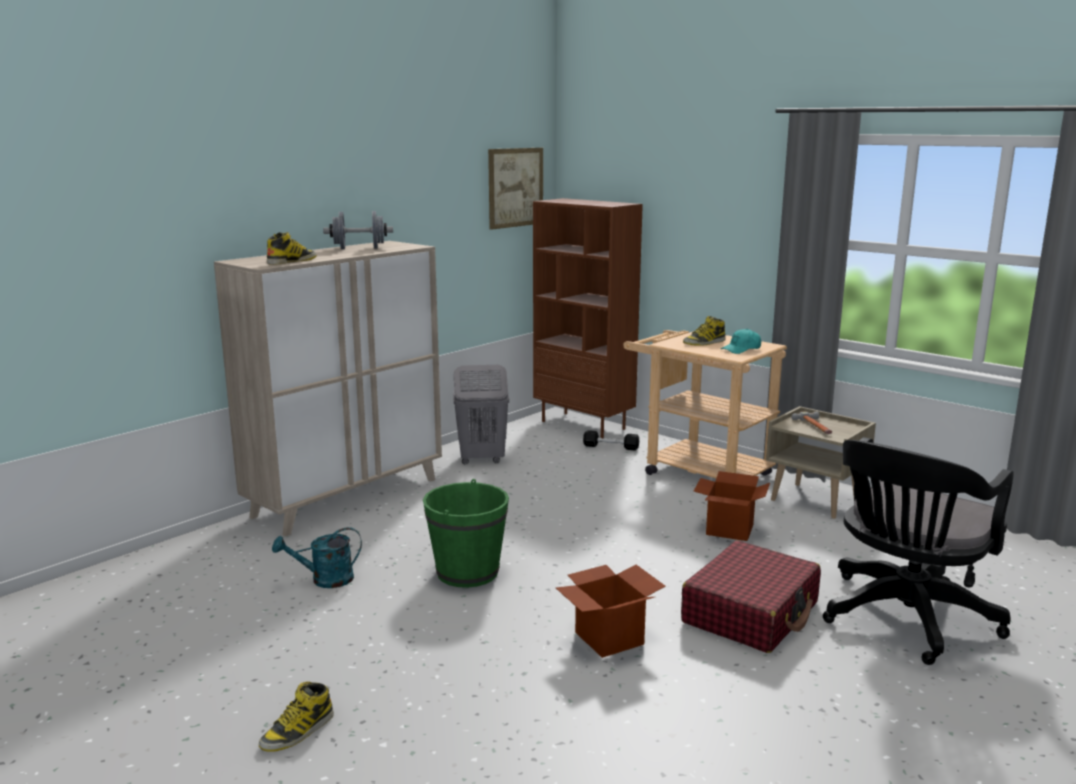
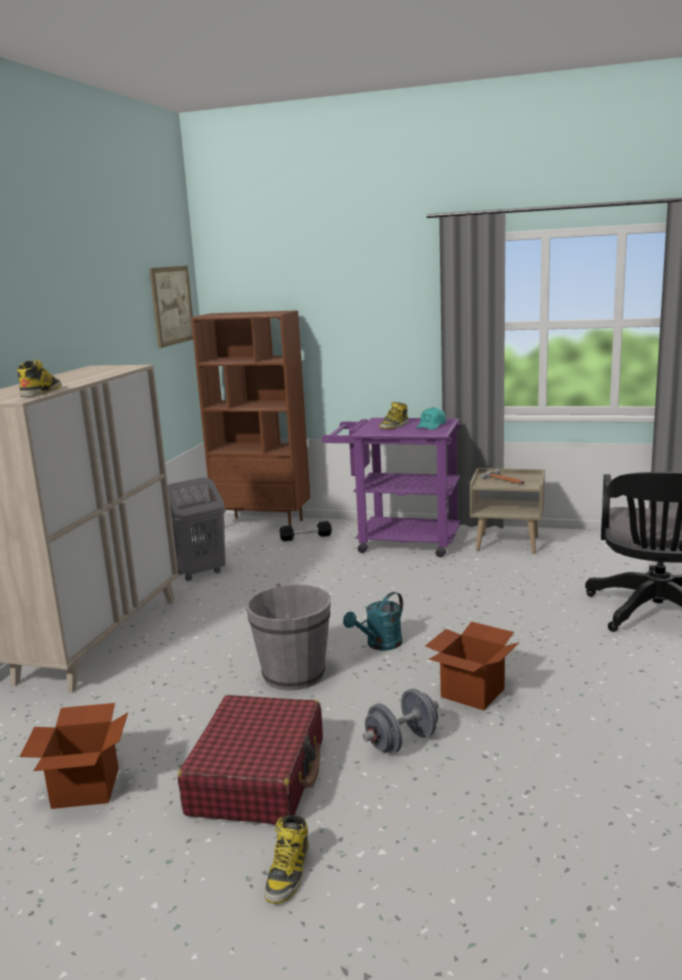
camera: 25 degrees left, 0 degrees up
(325, 580) = (161, 722): turquoise watering can -> turquoise watering can (379, 645)
(359, 248) = (80, 374): grey dumbbell -> grey dumbbell (402, 742)
(467, 572) = (294, 674): green bucket -> grey bucket
(698, 471) = (398, 541): beige cart -> purple cart
(730, 530) = (471, 581): cardboard box -> cardboard box (86, 788)
(751, 613) = (554, 640): red suitcase -> red suitcase (258, 776)

